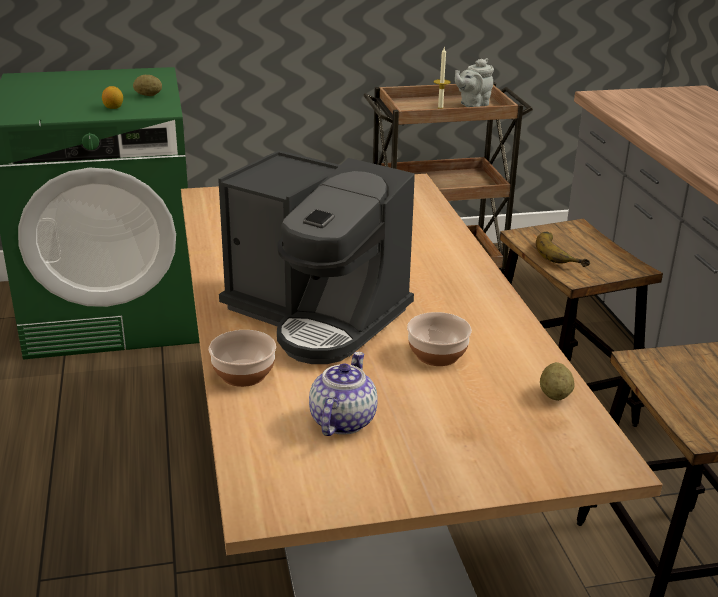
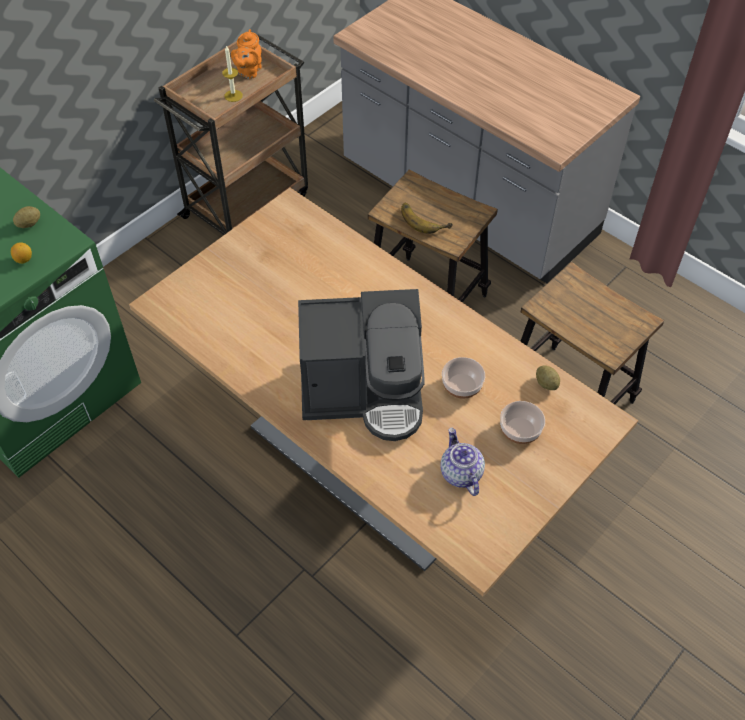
camera: 35 degrees left, 25 degrees up
(243, 374) = (374, 471): bowl -> bowl (520, 431)
(472, 104) = (248, 72): grey teapot -> orange teapot

